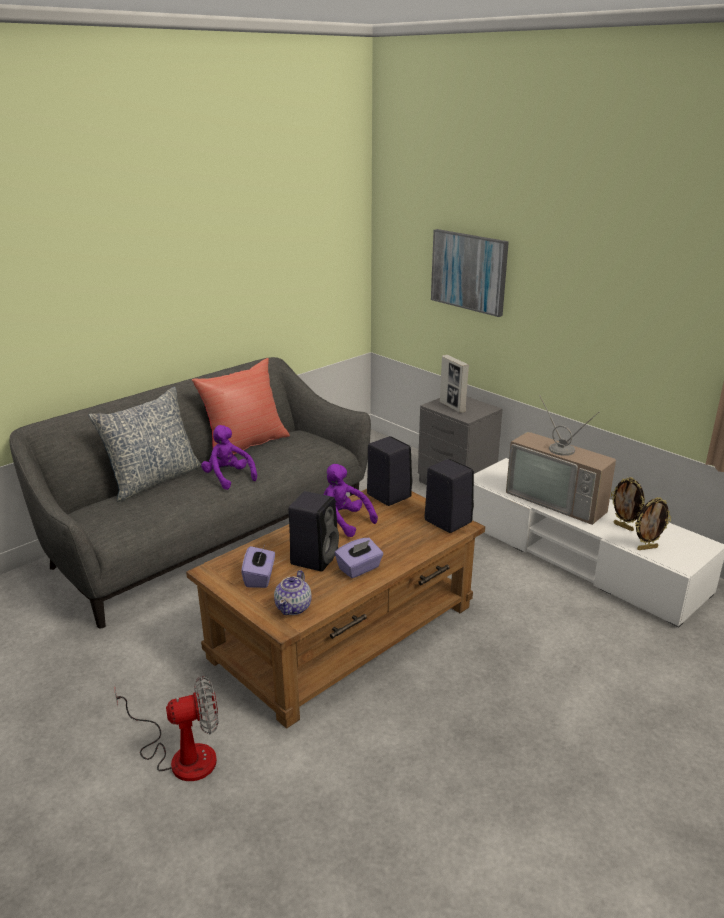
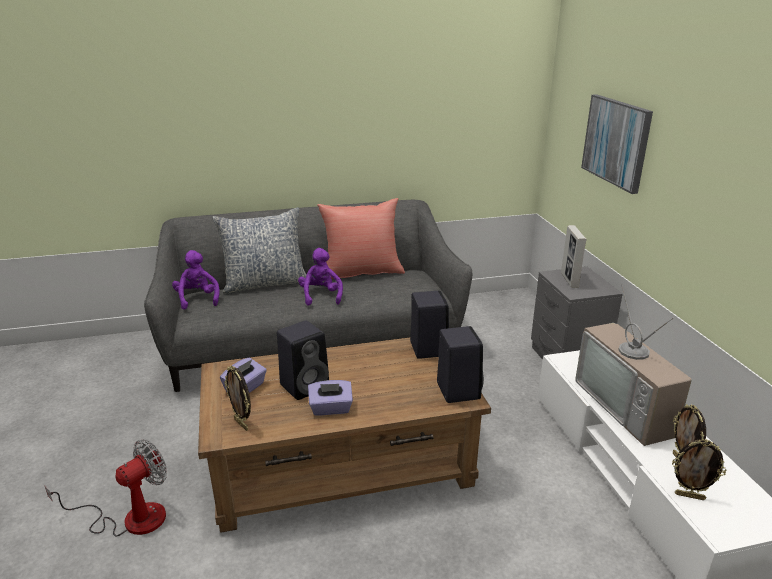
camera: 30 degrees right, 0 degrees up
(181, 755) = (130, 518): fan -> fan turned 60 degrees counterclockwise
(294, 607) = (242, 424): teapot -> picture frame
(342, 522) = (362, 361): purple plush toy -> purple plush toy (197, 299)

